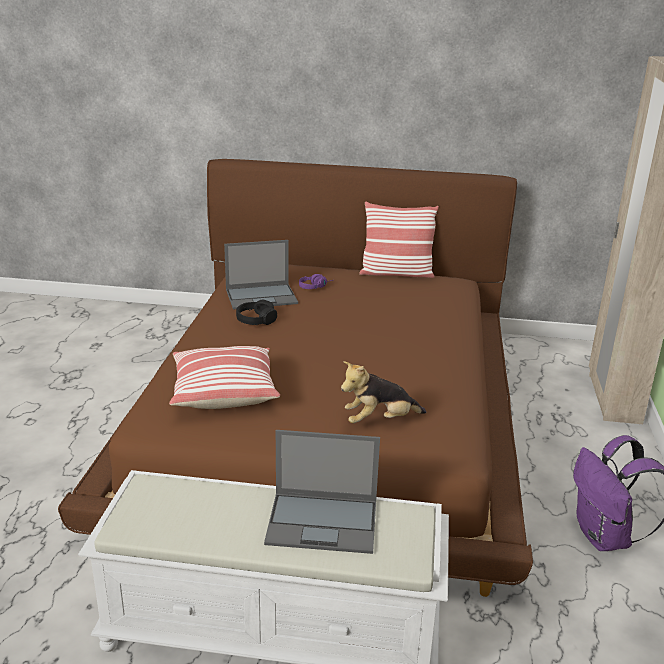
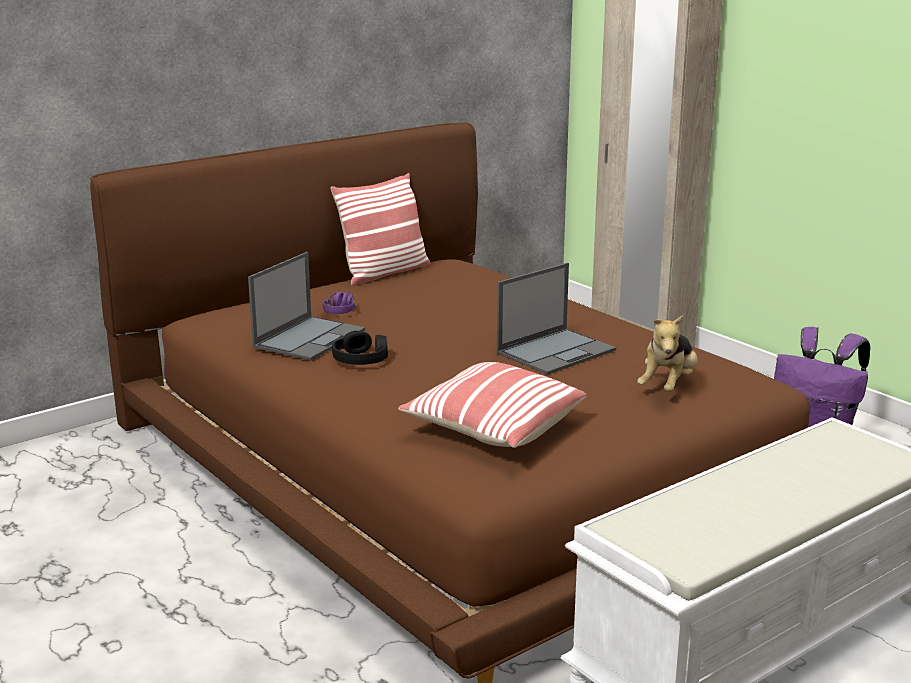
camera: 45 degrees left, 5 degrees down
(324, 522) = (801, 469): laptop -> laptop (556, 351)

